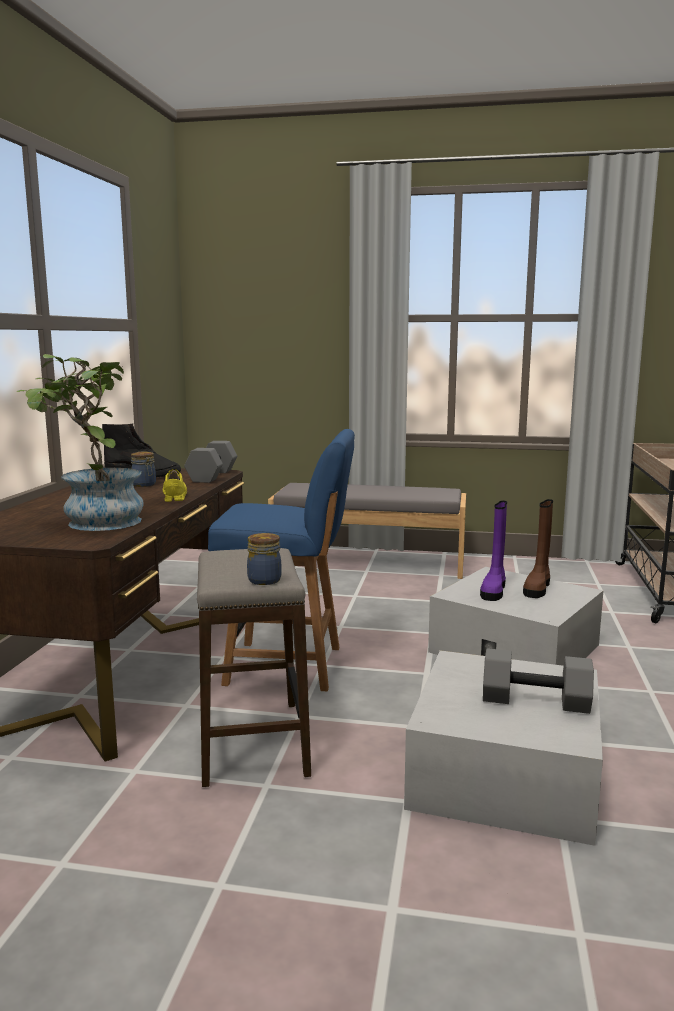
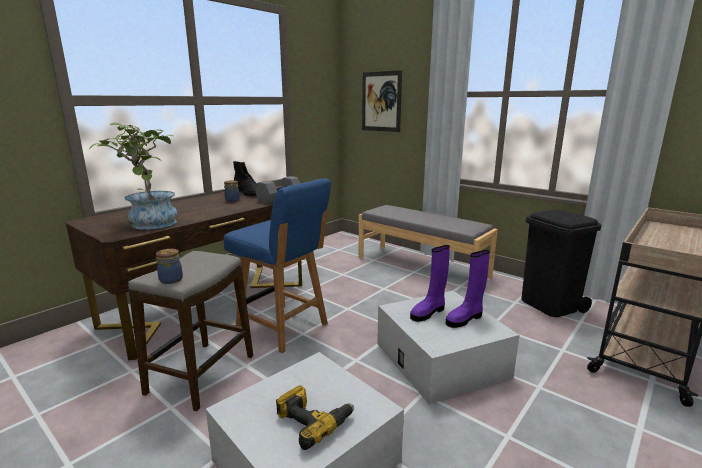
camera: 30 degrees right, 5 degrees up
(174, 496) = (226, 210): yellow shoe -> none
(262, 328) = (381, 101): none -> picture
(534, 702) = (313, 421): grey dumbbell -> power drill
(537, 588) = (465, 319): brown boot -> purple boot
(554, 575) = (550, 305): none -> black trash can

